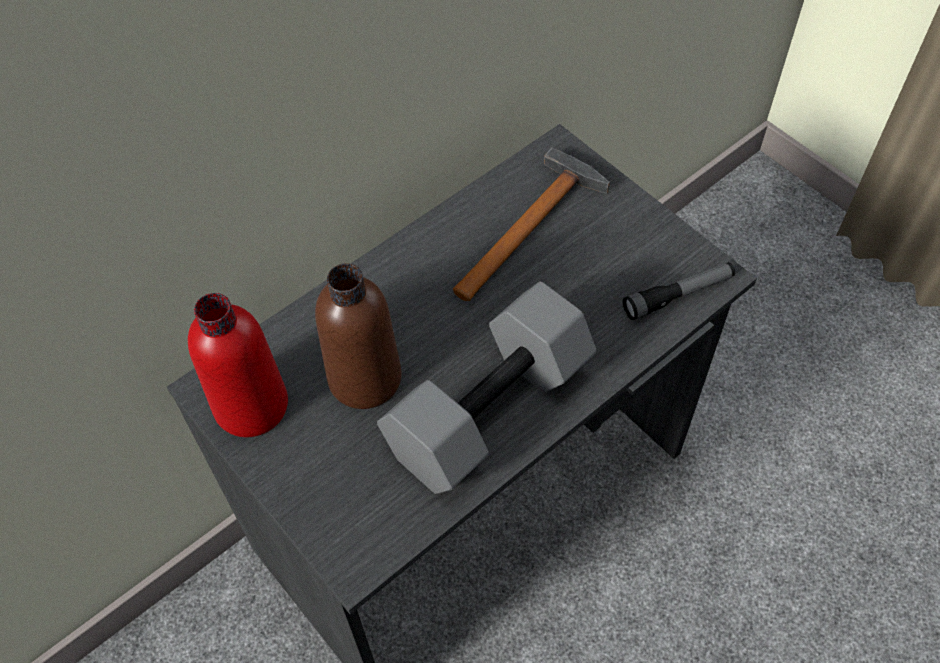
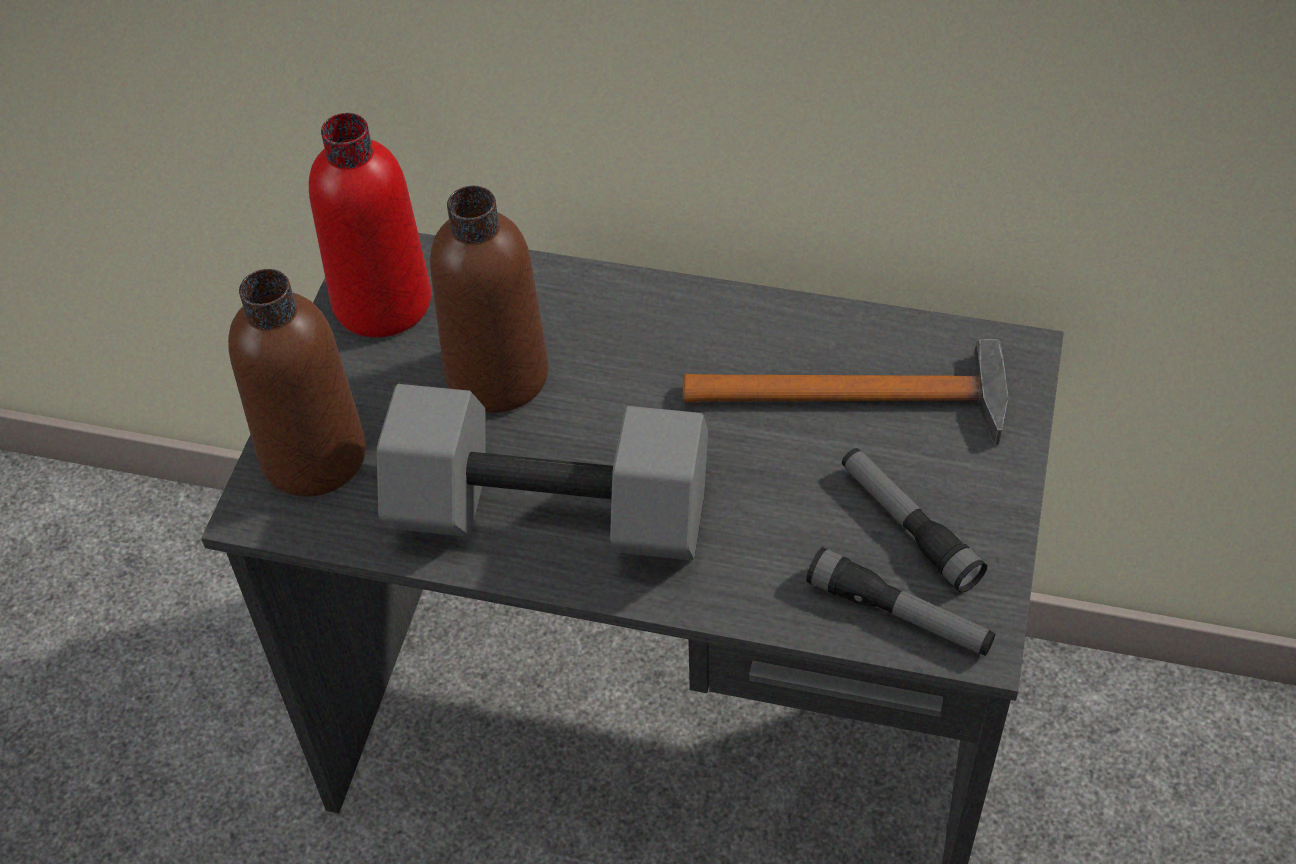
camera: 55 degrees right, 5 degrees down
(340, 509) = (314, 456): none -> brown bottle
(628, 258) = (908, 526): none -> flashlight

